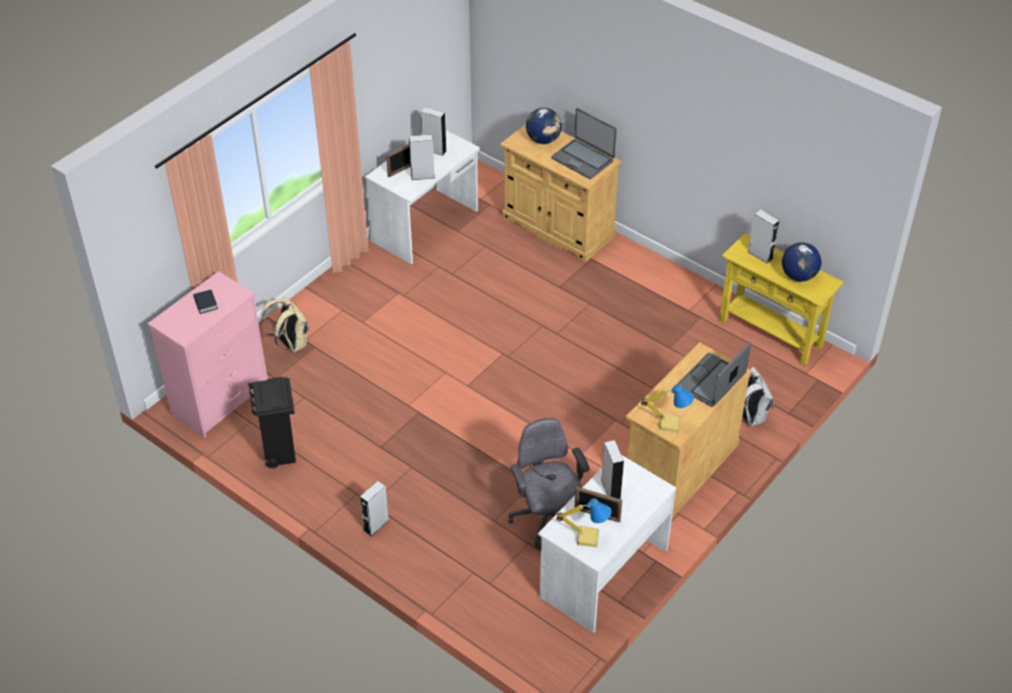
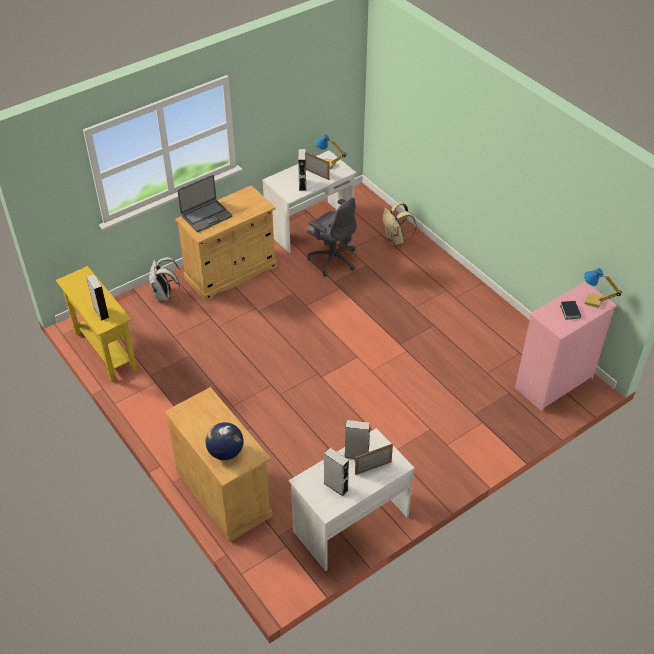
camera: 165 degrees left, 0 degrees up
(280, 453) = (507, 334): black trash can -> none
(291, 344) = (494, 421): beige backpack -> beige backpack (396, 240)
(376, 525) = (445, 277): grey speaker -> none
(547, 520) = (332, 259): grey office chair -> grey office chair turned 45 degrees counterclockwise
(583, 159) = (198, 420): laptop -> none
(669, 423) = (249, 197): table lamp -> table lamp (593, 302)
(798, 275) = (85, 290): globe -> none

